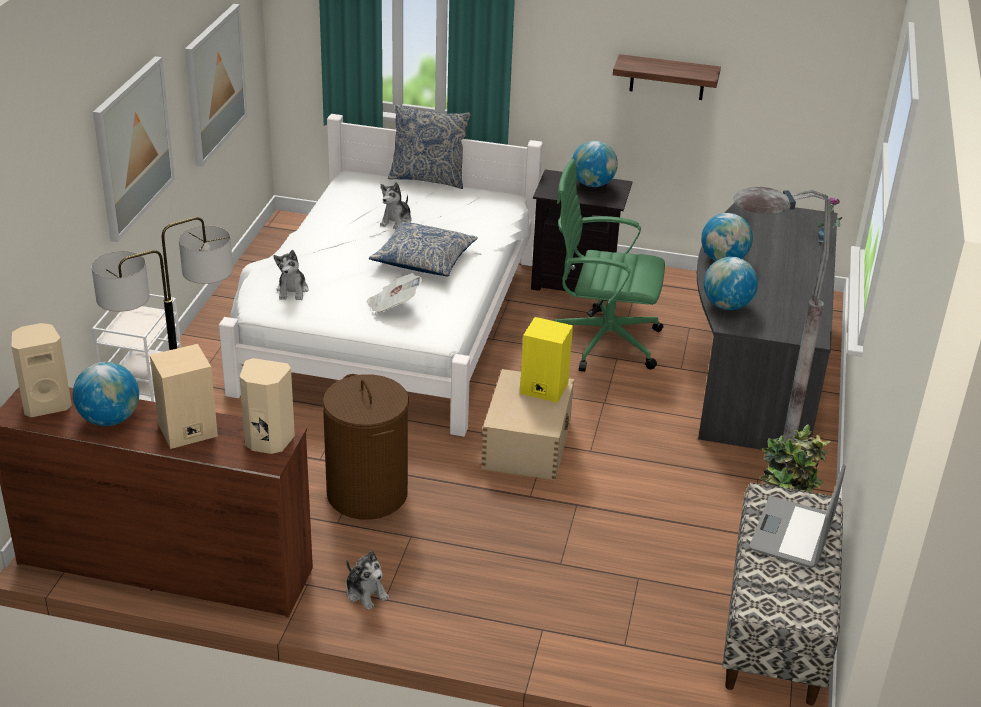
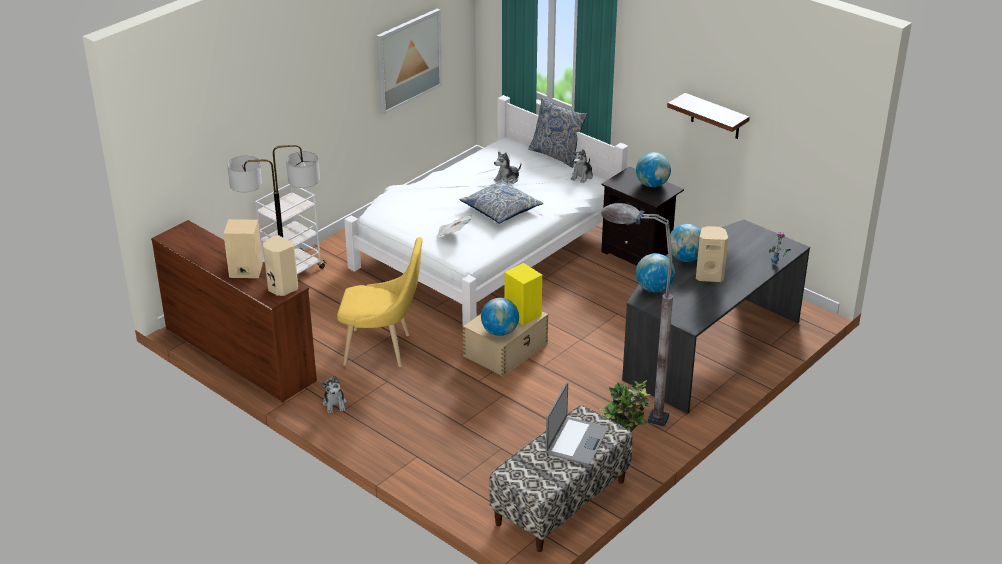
camera: 30 degrees right, 0 degrees up
(46, 404) = (187, 236): beige speaker -> beige speaker (709, 276)
(109, 419) = (212, 253): globe -> globe (500, 332)
(133, 147) = (313, 94): picture -> none
(292, 291) = (401, 209): plush toy -> plush toy (582, 176)
(367, 494) = (382, 349): brown laundry basket -> yellow chair
(602, 341) = (618, 299): green office chair -> none
(793, 534) = (576, 441): laptop -> laptop turned 150 degrees clockwise

